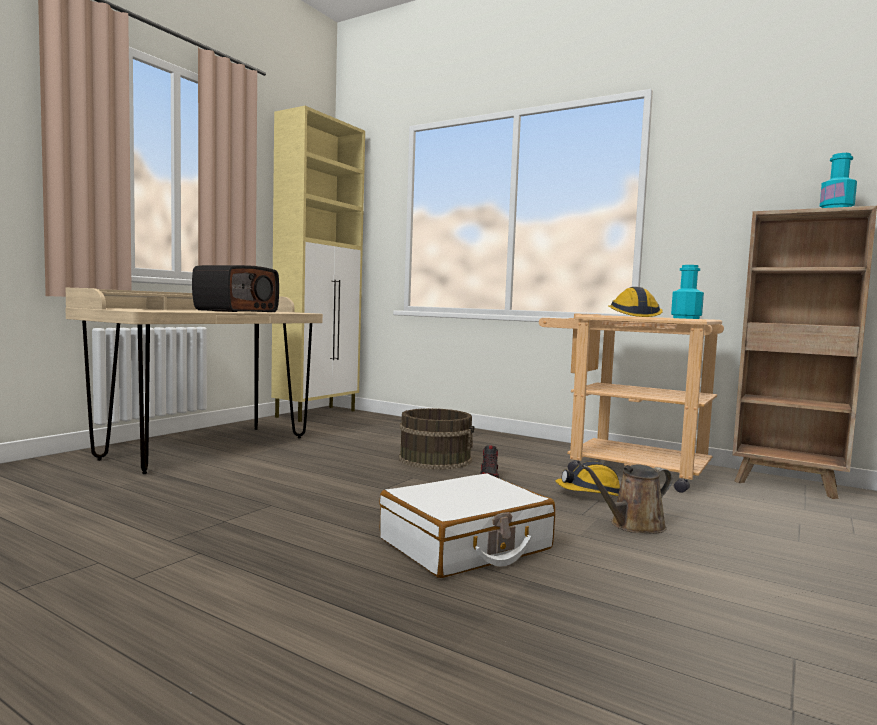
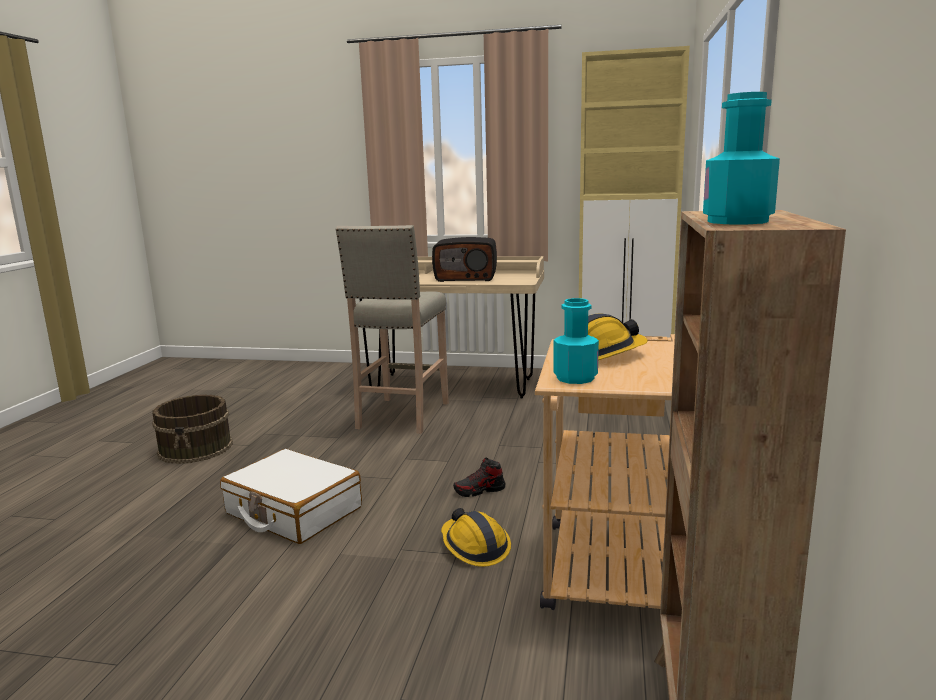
camera: 70 degrees right, 10 degrees up
(259, 475) = (402, 416): none -> beige stool
(435, 459) = (520, 457): brown bucket -> brown bucket (196, 448)
(633, 525) = (384, 579): brown watering can -> none

